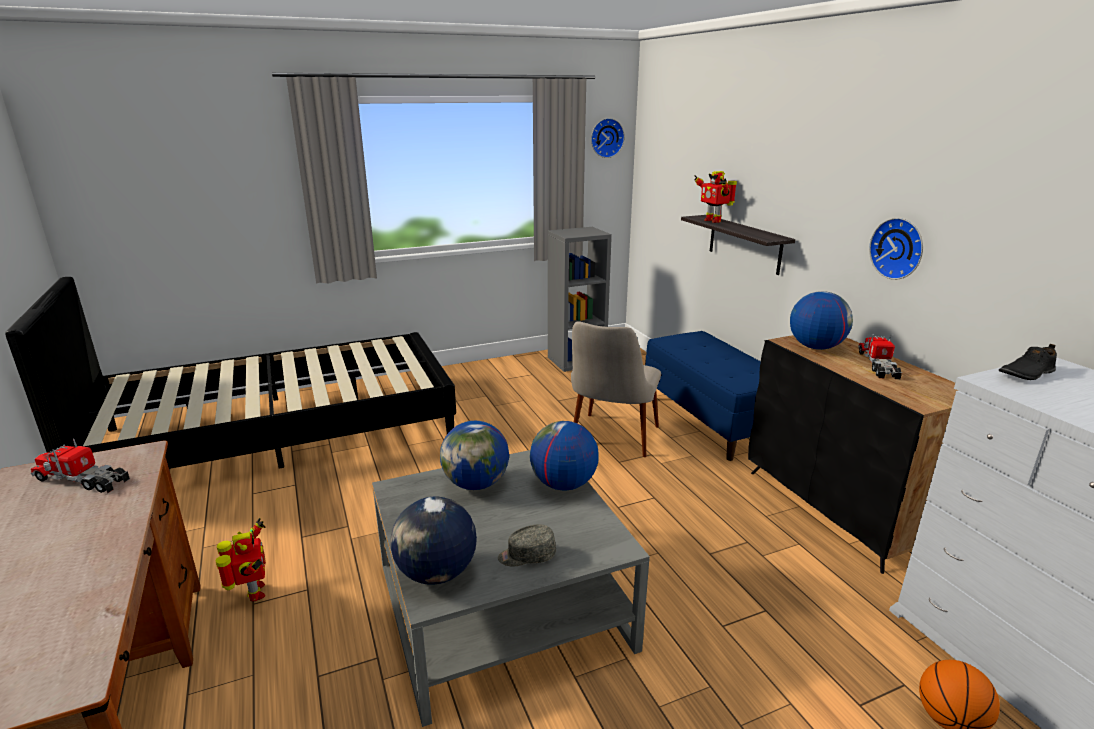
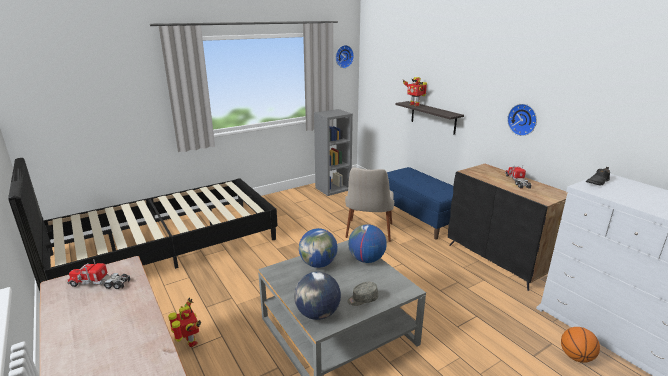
camera: 10 degrees left, 0 degrees up
(815, 347) = (483, 174): globe -> none

